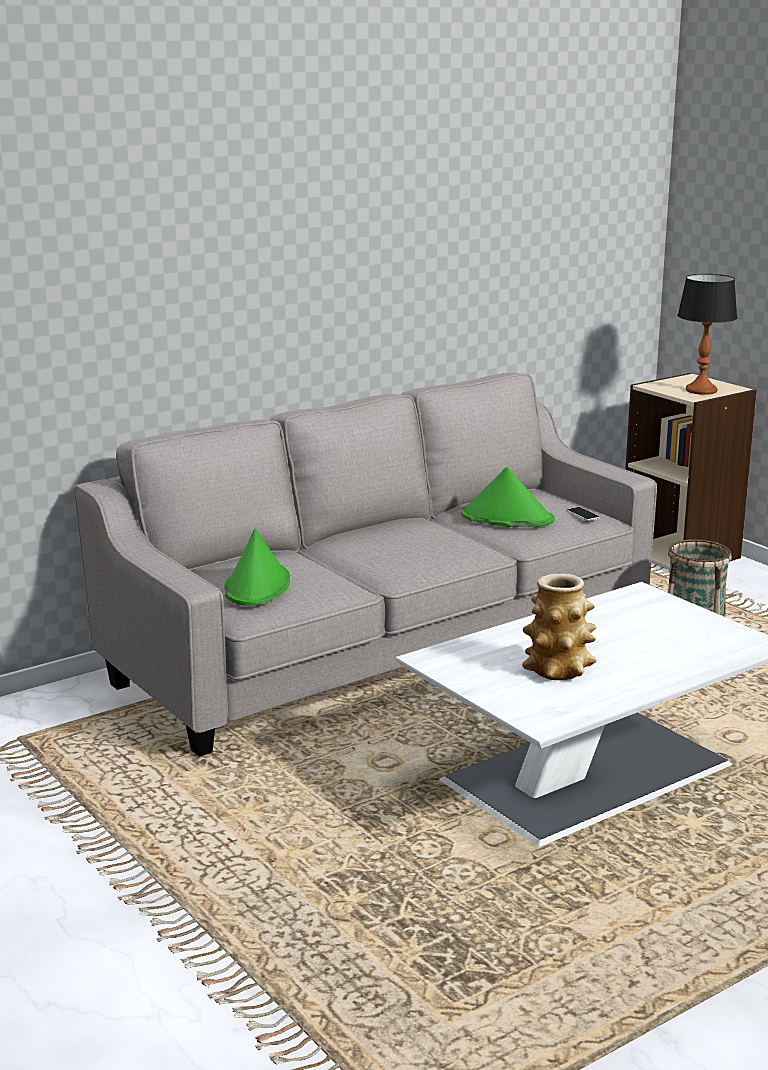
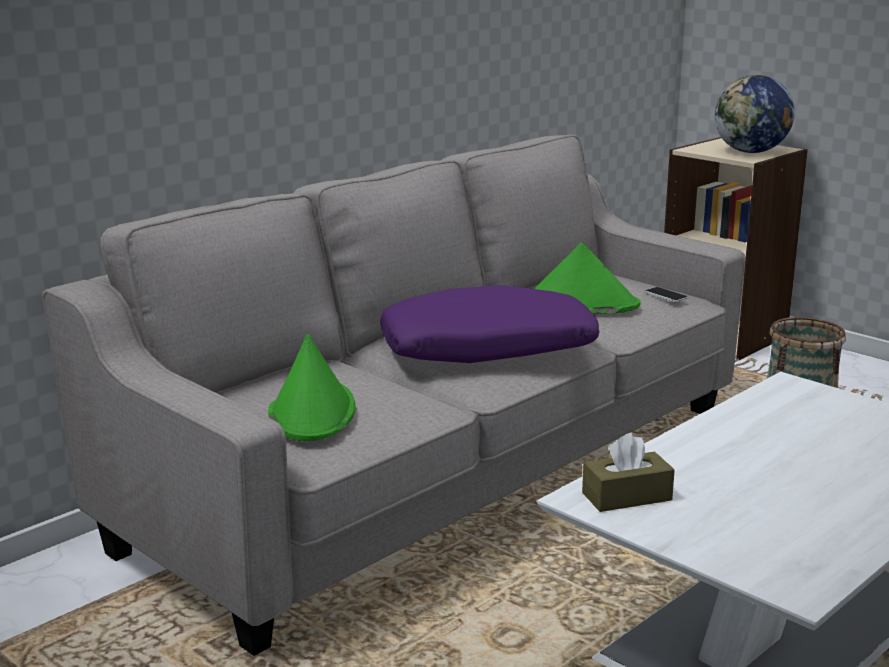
camera: 10 degrees left, 0 degrees up
(410, 550) = (487, 350): none -> purple pillow
(460, 659) = (626, 496): none -> brown tissue box
(558, 669) = (765, 501): vase -> none
(701, 391) = (751, 152): table lamp -> globe

